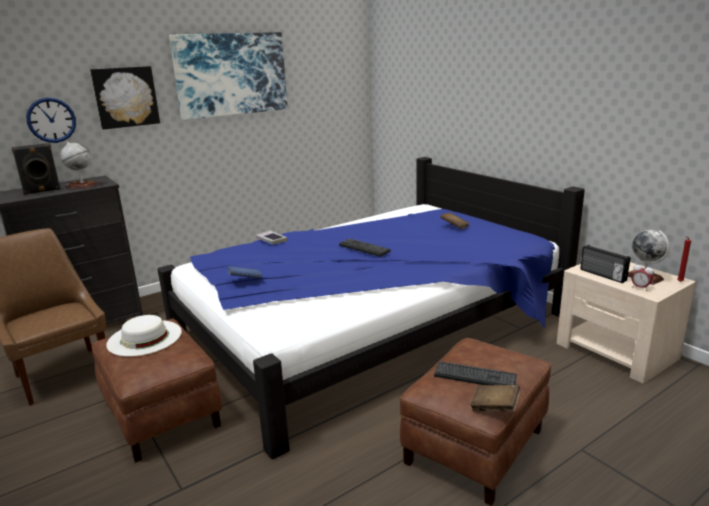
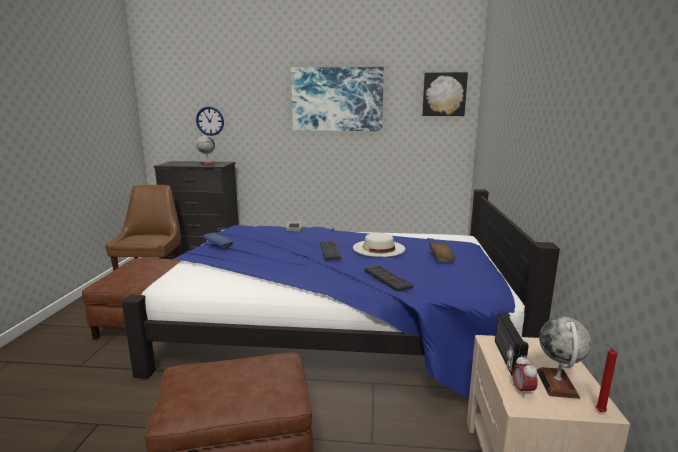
camera: 40 degrees right, 5 degrees down
(42, 191) = (186, 163): black speaker -> none
(125, 97) = (256, 110): picture -> picture (444, 94)
(144, 338) = (147, 264): white hat -> white hat (378, 248)
(475, 376) = (224, 382): keyboard -> keyboard (387, 278)
(494, 407) = (178, 413): brown book -> none

